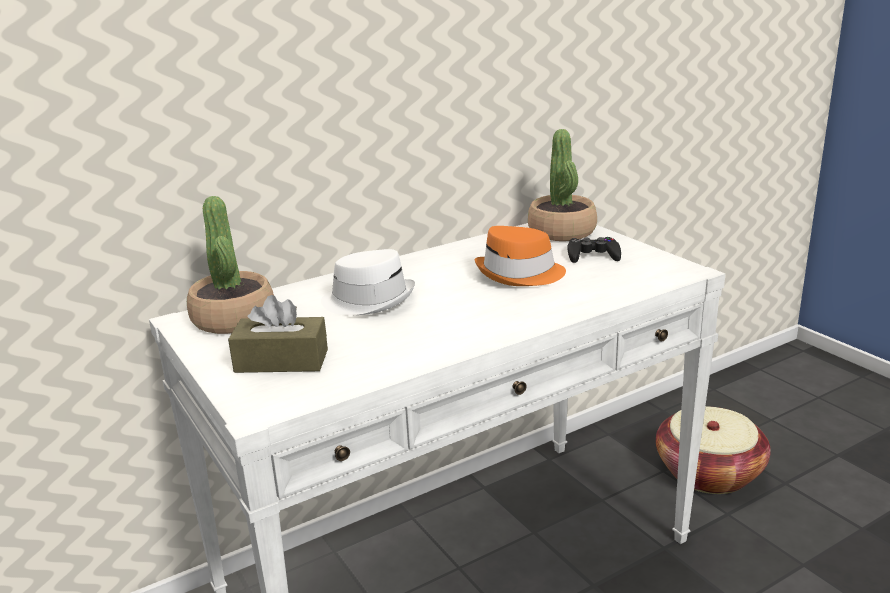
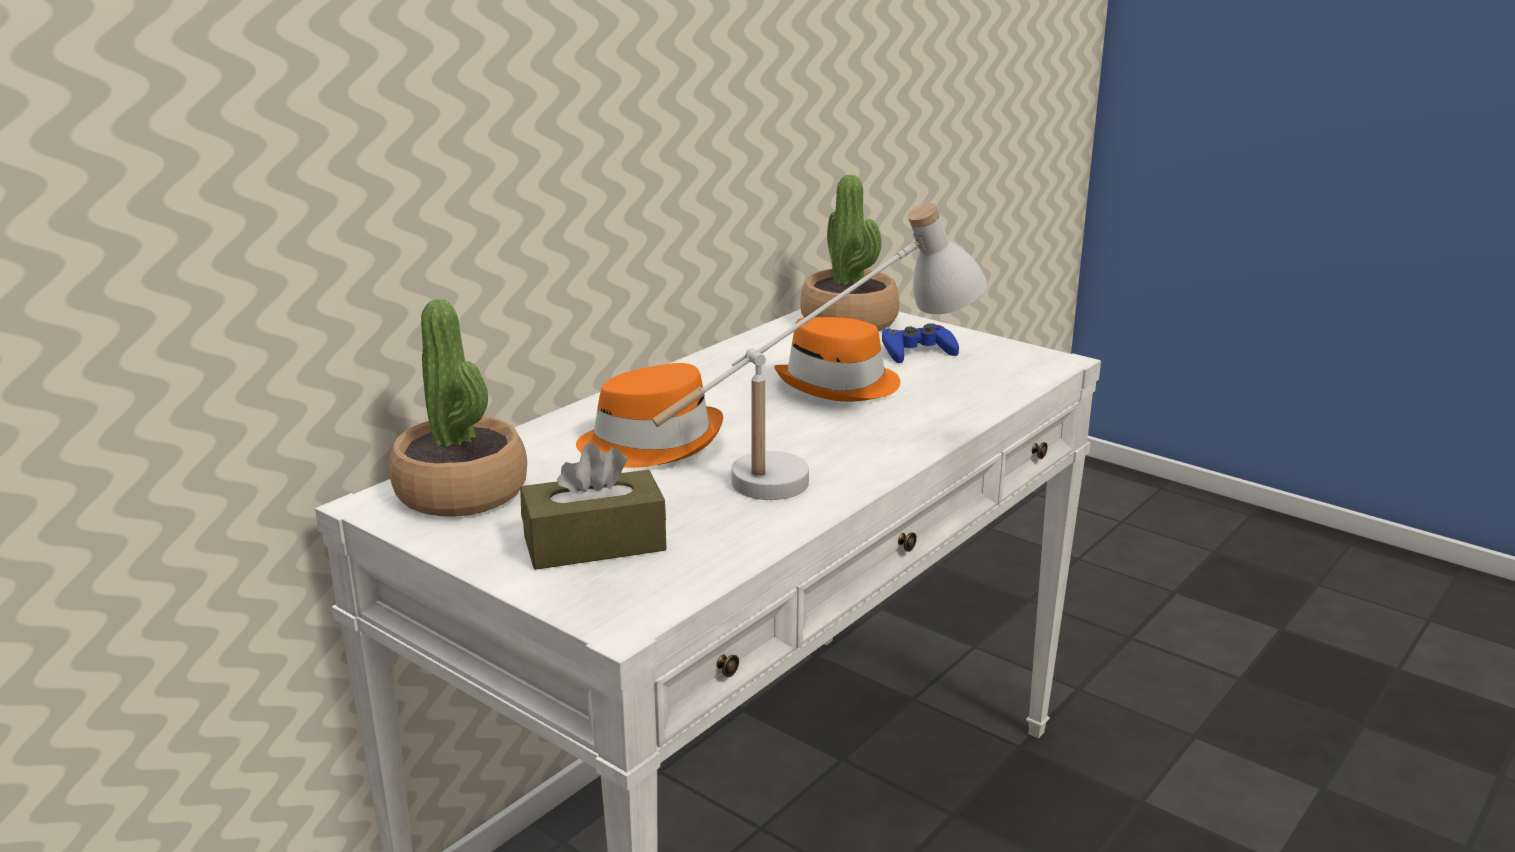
camera: 20 degrees left, 0 degrees up
(369, 300) = (652, 442): white hat -> orange hat
(460, 330) = (820, 470): none -> white table lamp
(593, 255) = (917, 351): black game controller -> blue game controller
(709, 472) = (1033, 639): basket -> none

